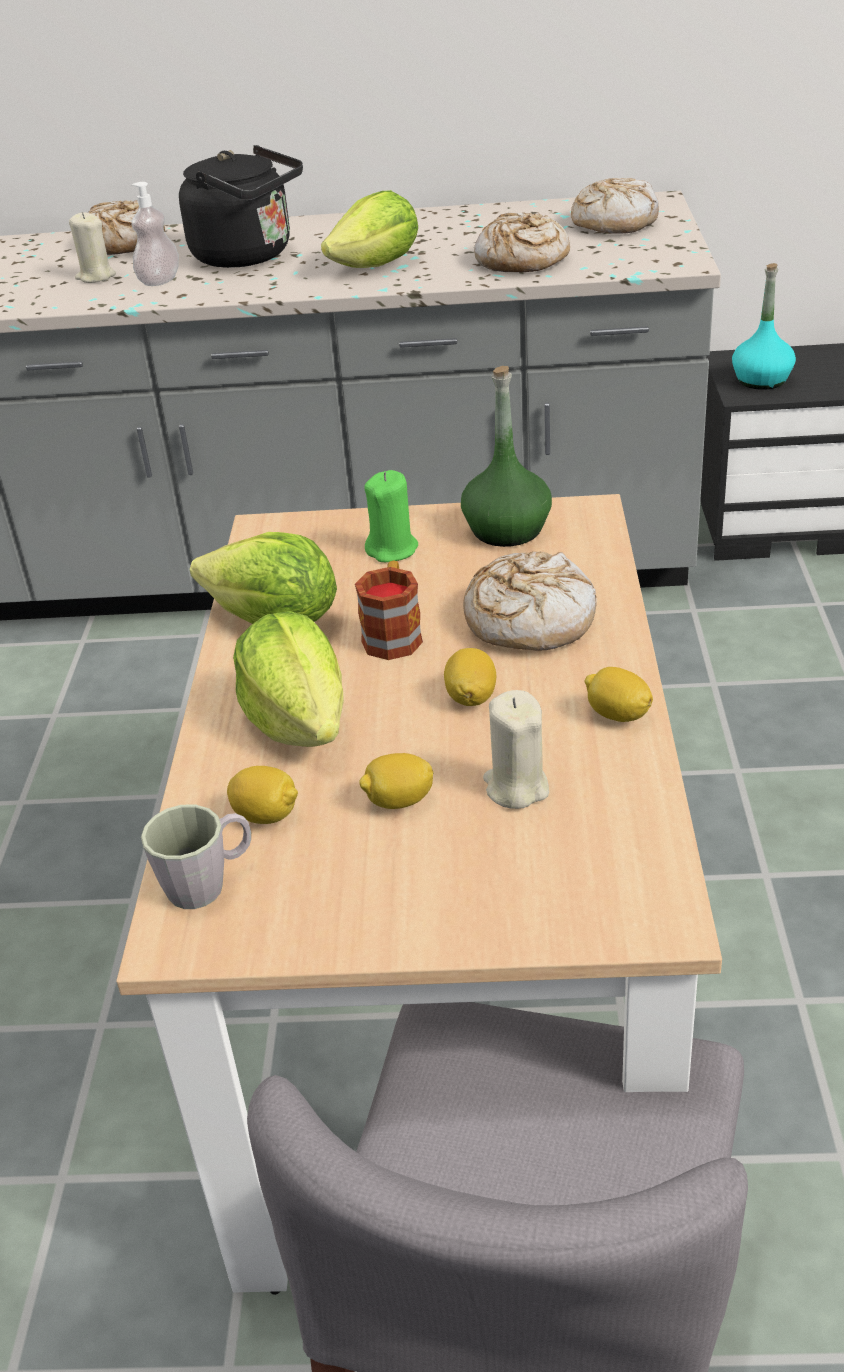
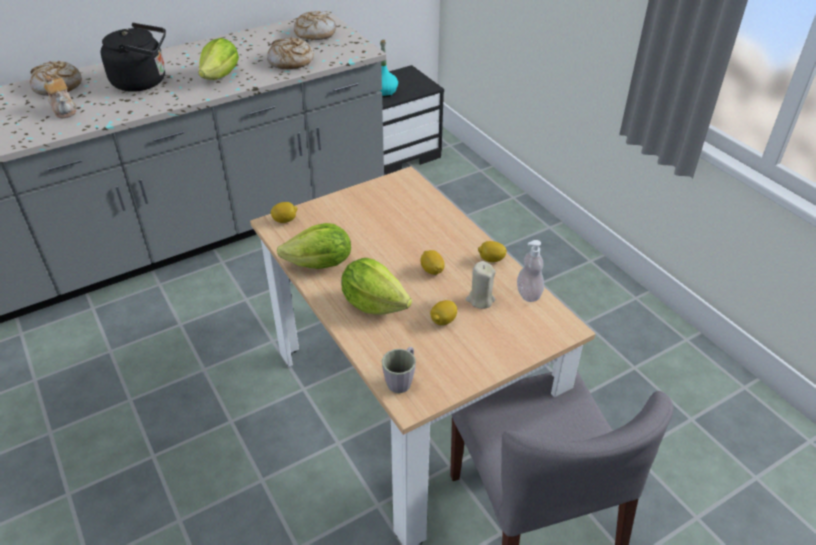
camera: 35 degrees left, 5 degrees up
(96, 277) = (64, 110): beige candle -> teapot
(159, 281) = (107, 105): soap dispenser -> soap dispenser (528, 294)
(266, 815) = (398, 345): lemon -> lemon (285, 220)
(392, 550) = (340, 217): green candle -> none
(393, 634) = (376, 254): mug -> none
(506, 530) = (380, 195): green bottle -> none
(528, 619) = (424, 231): bread -> none

